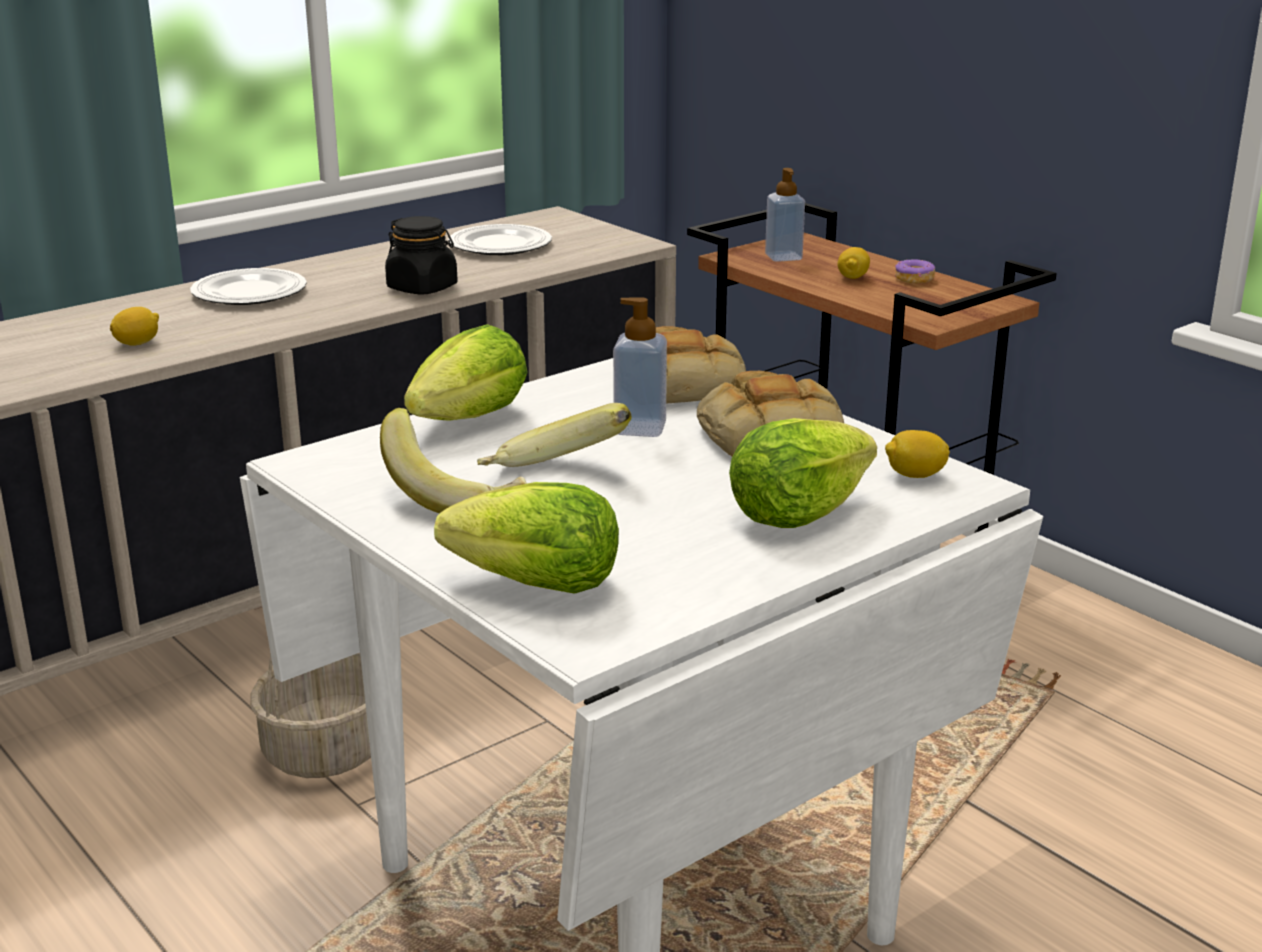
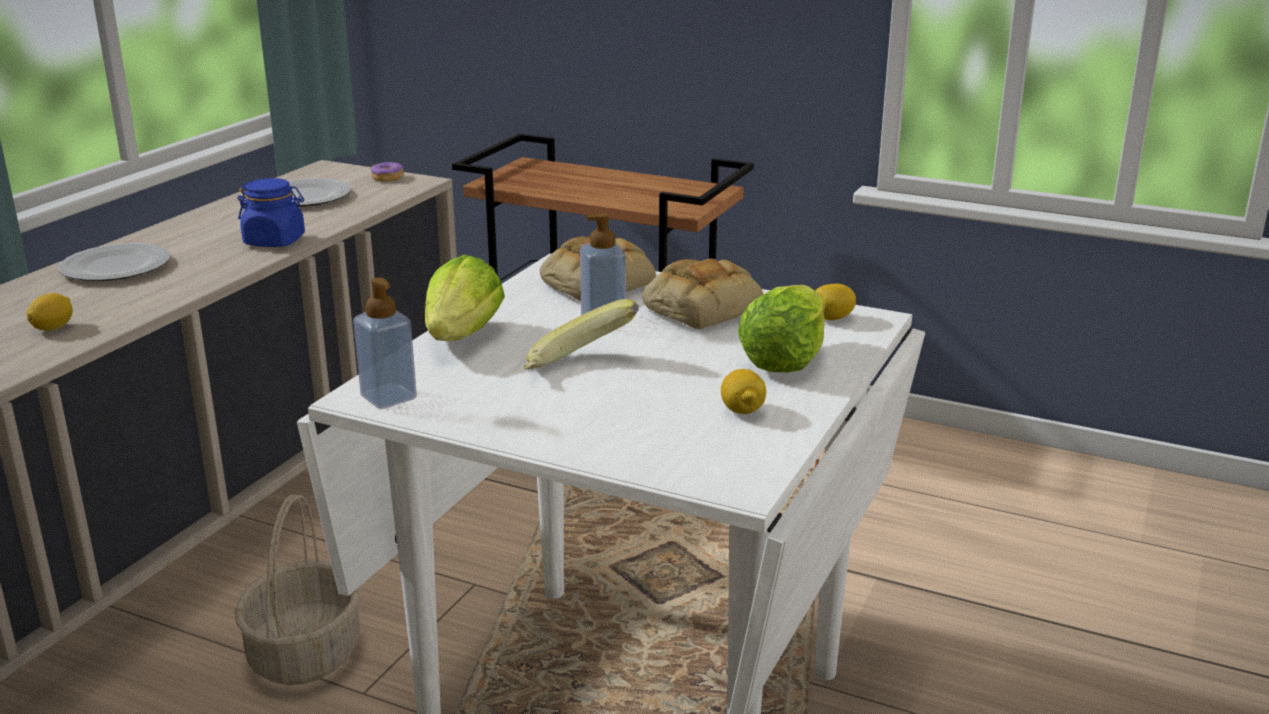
camera: 25 degrees left, 0 degrees up
(422, 288) = (275, 241): black jar -> blue jar
(454, 497) = (519, 399): banana -> none
(538, 586) = (659, 452): lettuce -> none
(783, 257) = (530, 178): soap dispenser -> soap dispenser (388, 397)
(852, 277) = (597, 186): lemon -> lemon (742, 410)
(914, 279) = (642, 182): donut -> donut (387, 178)

